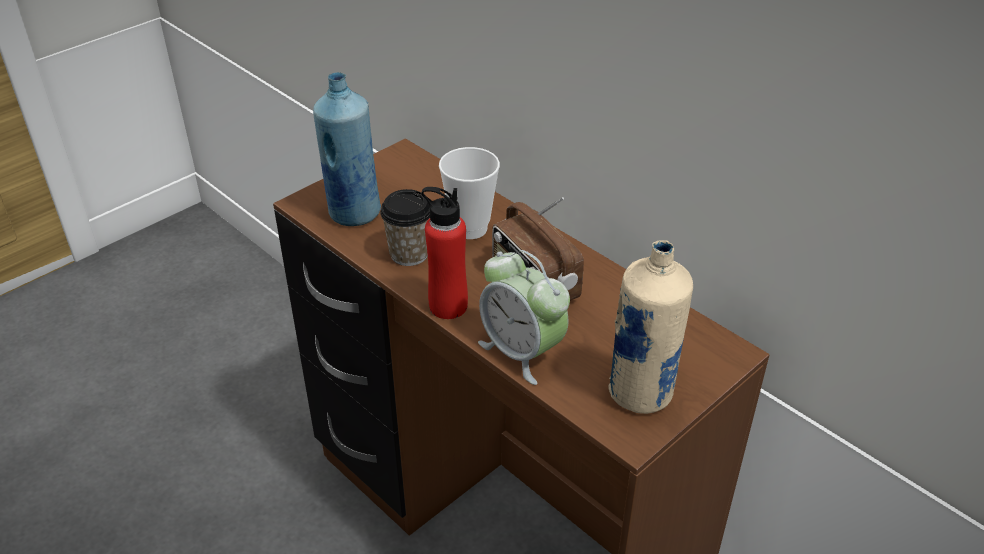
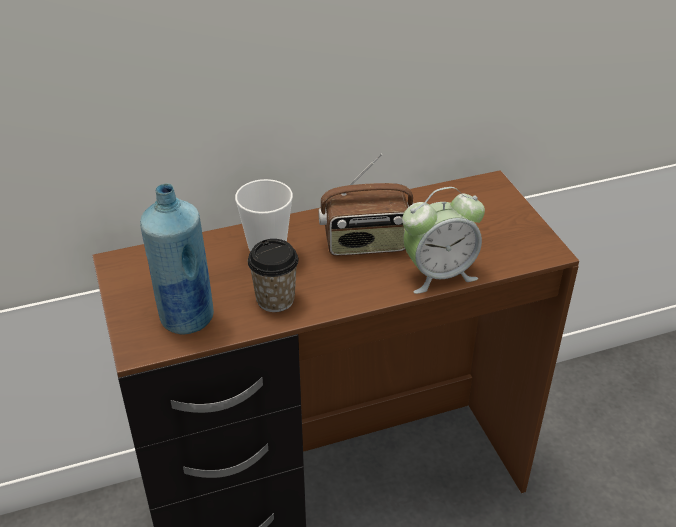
camera: 65 degrees left, 0 degrees up
(448, 306) = (360, 297): red bottle -> none
(640, 394) = (511, 234): beige bottle -> none

